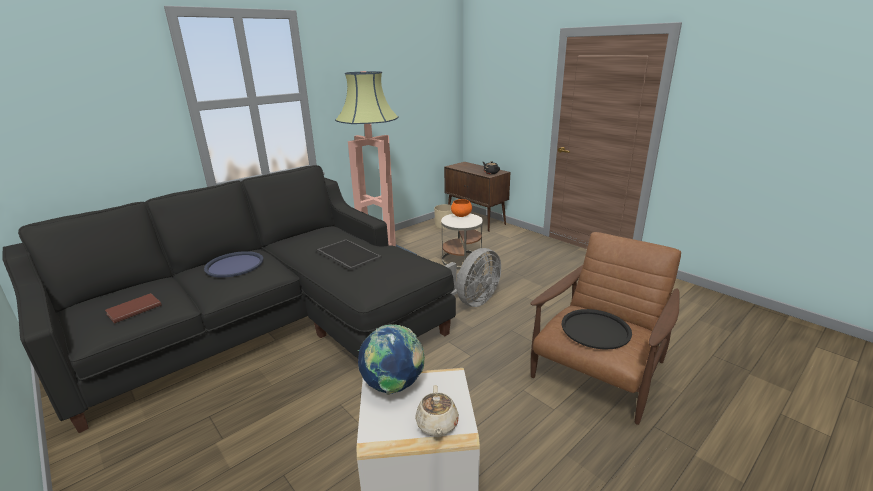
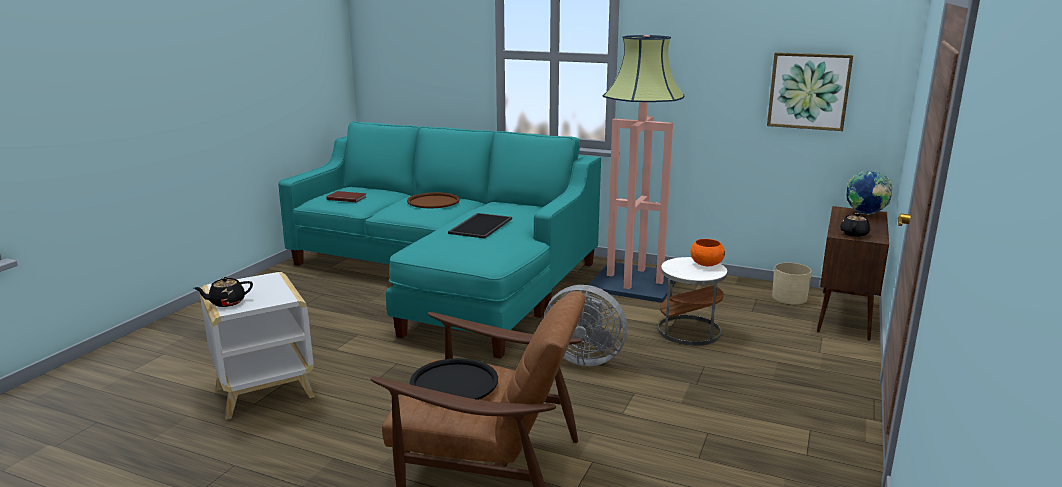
camera: 65 degrees right, 5 degrees down
(234, 265) = (433, 201): blue tray -> brown tray
(269, 327) = (447, 276): black sofa -> turquoise sofa
(393, 386) = (269, 282): globe -> globe (865, 214)
(422, 101) = (809, 91): none -> picture
(437, 425) = (226, 302): beige teapot -> black teapot

